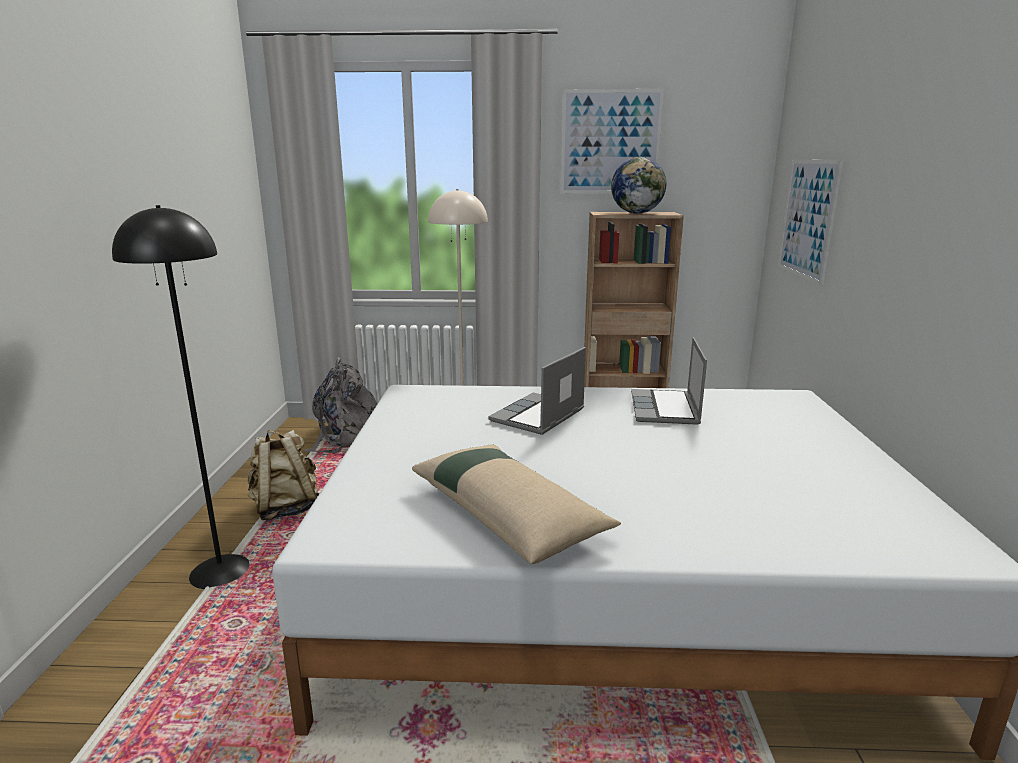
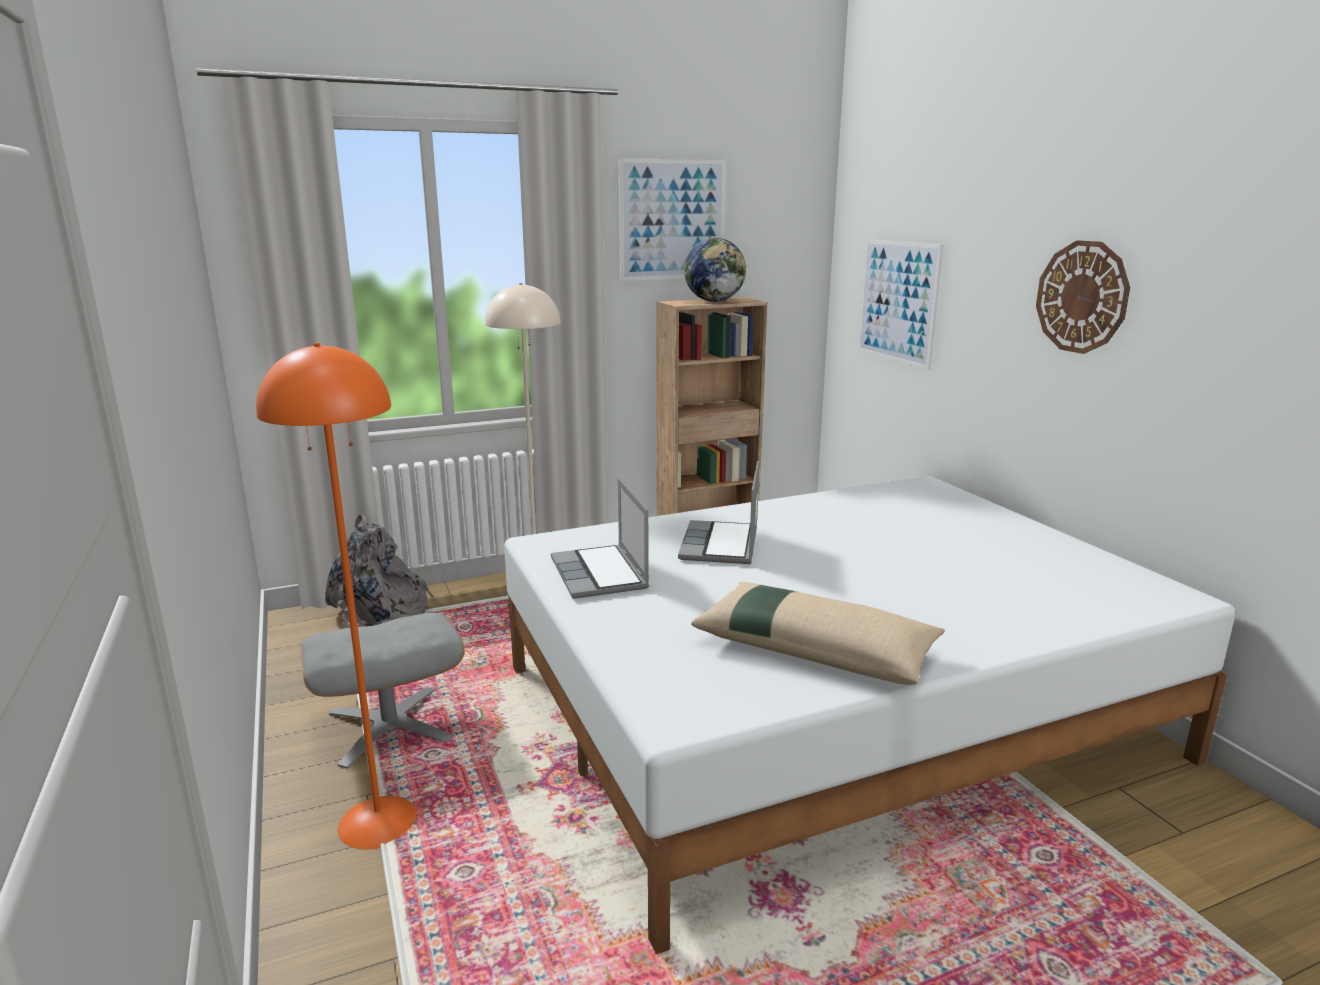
camera: 25 degrees left, 0 degrees up
(221, 570) = (379, 820): black floor lamp -> orange floor lamp
(286, 509) = (390, 726): beige backpack -> grey ottoman
(665, 409) = (832, 516): laptop -> laptop (600, 574)
(942, 207) = (1082, 297): none -> wall clock

